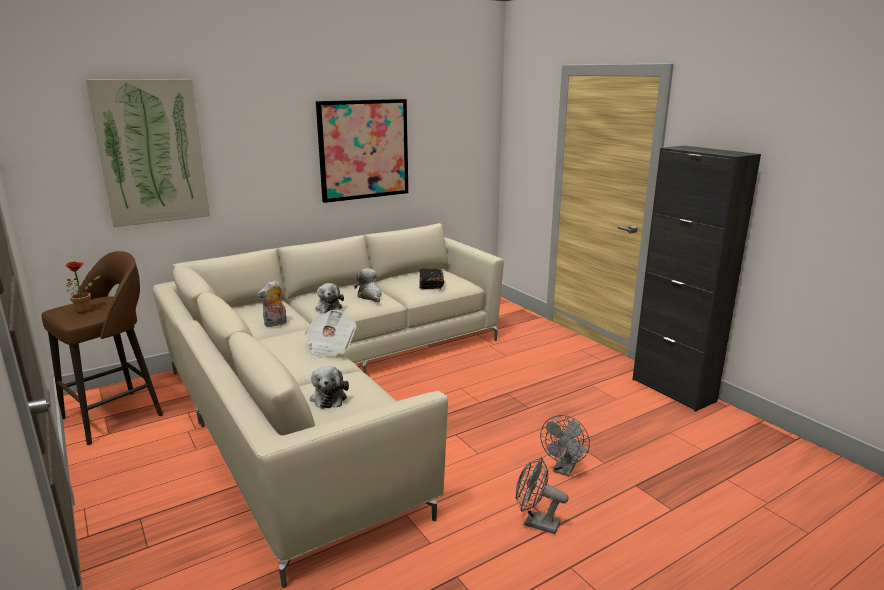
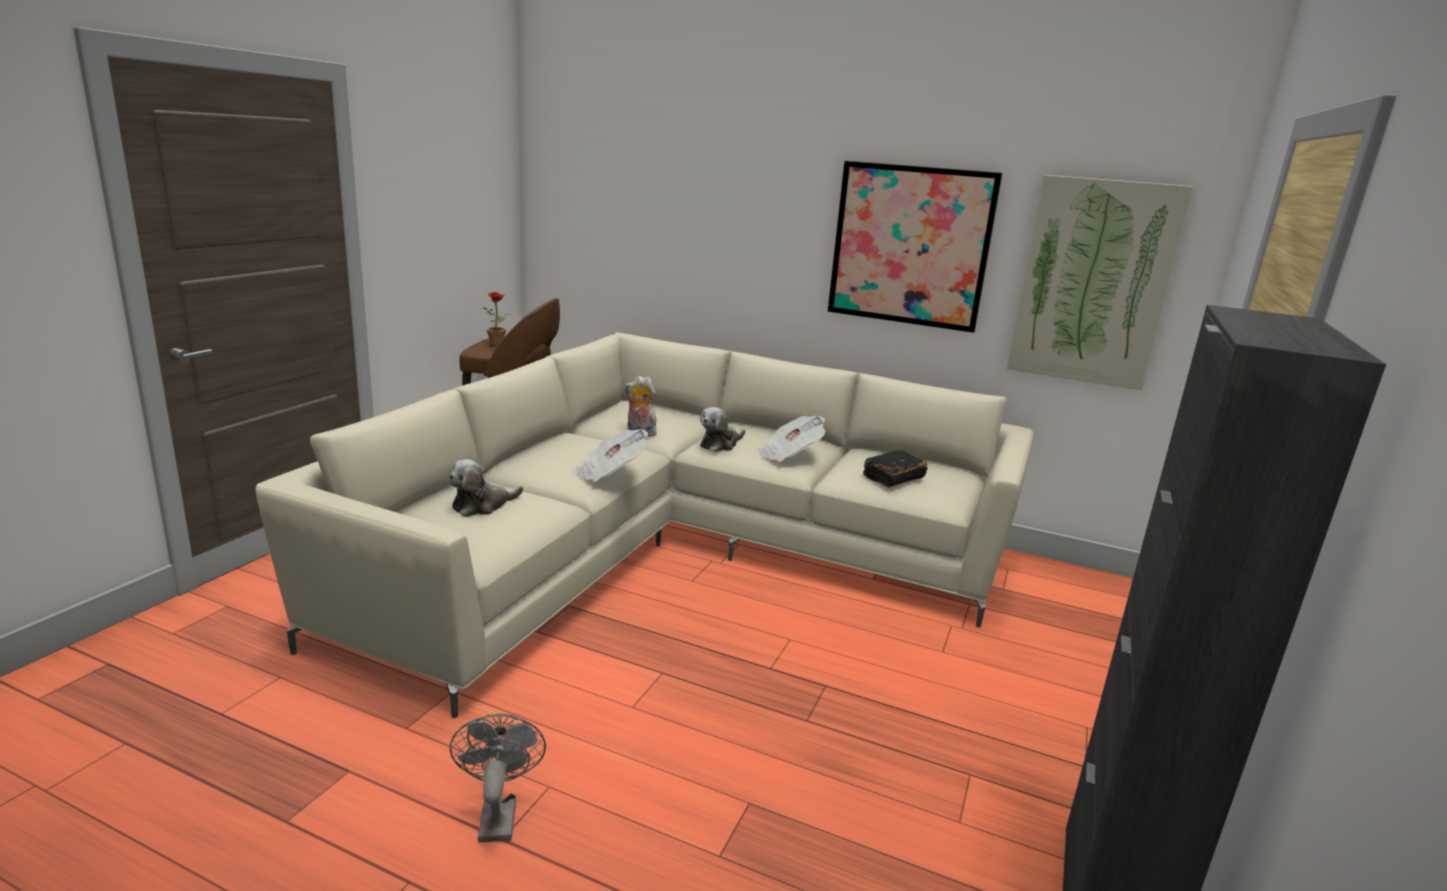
camera: 55 degrees right, 0 degrees up
(151, 152) = (639, 200): picture -> picture (1093, 282)
(370, 296) = (788, 455): plush toy -> newspaper
(564, 470) = (658, 809): grey fan -> none

